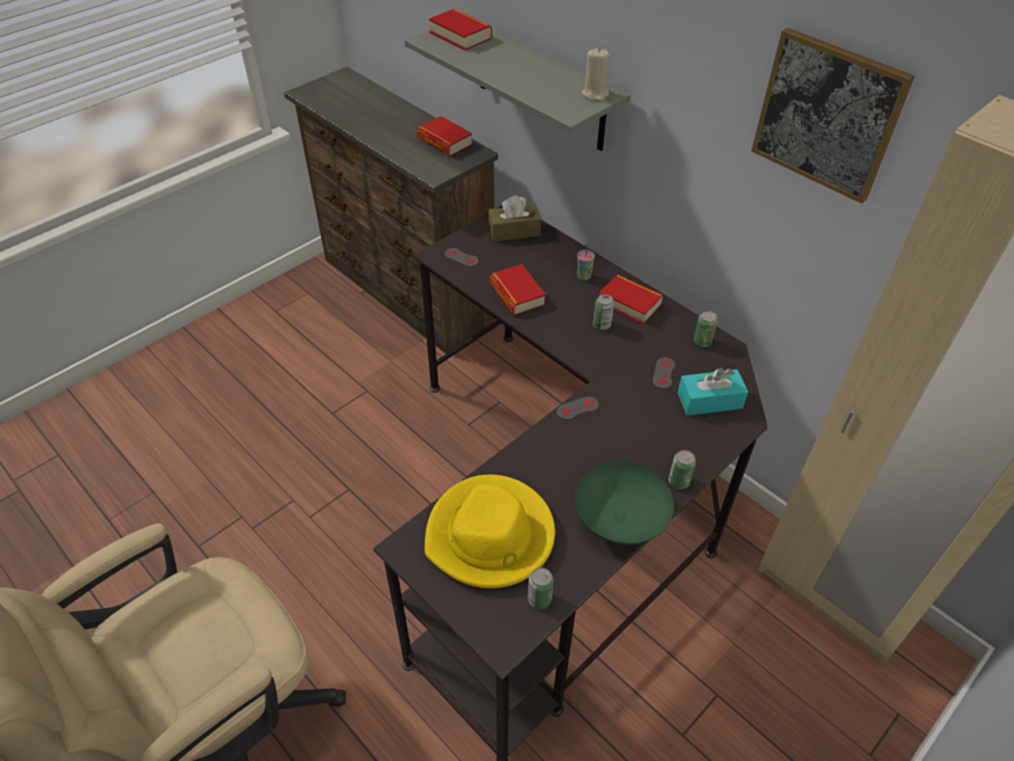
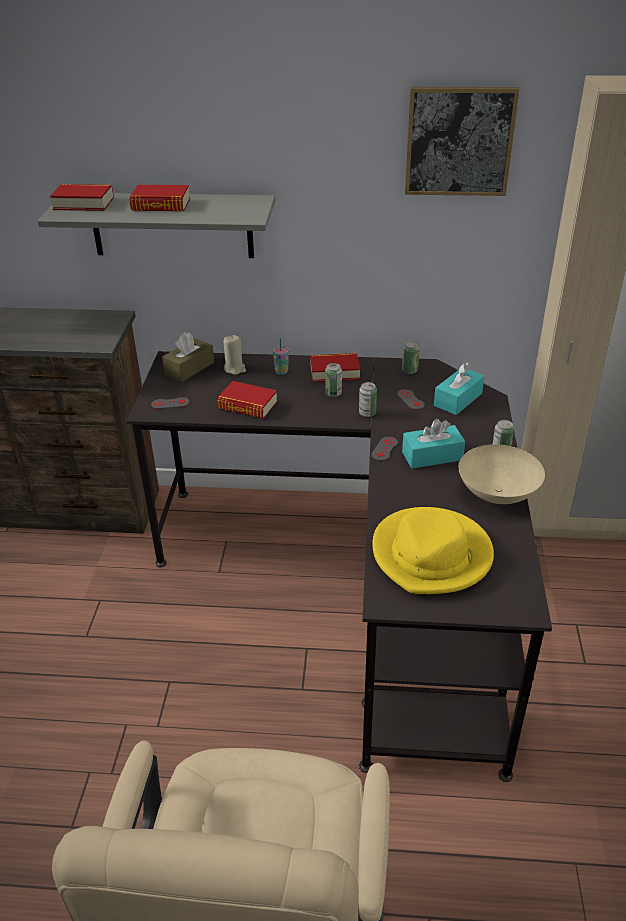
camera: 40 degrees left, 10 degrees down
(444, 141) = (77, 320): book -> book (161, 205)
(539, 599) = (512, 568): can -> can (367, 413)
(595, 94) = (250, 202): beige candle -> beige candle (235, 369)
(610, 443) = (432, 456): none -> turquoise tissue box
(618, 521) = (497, 495): green bowl -> beige bowl

